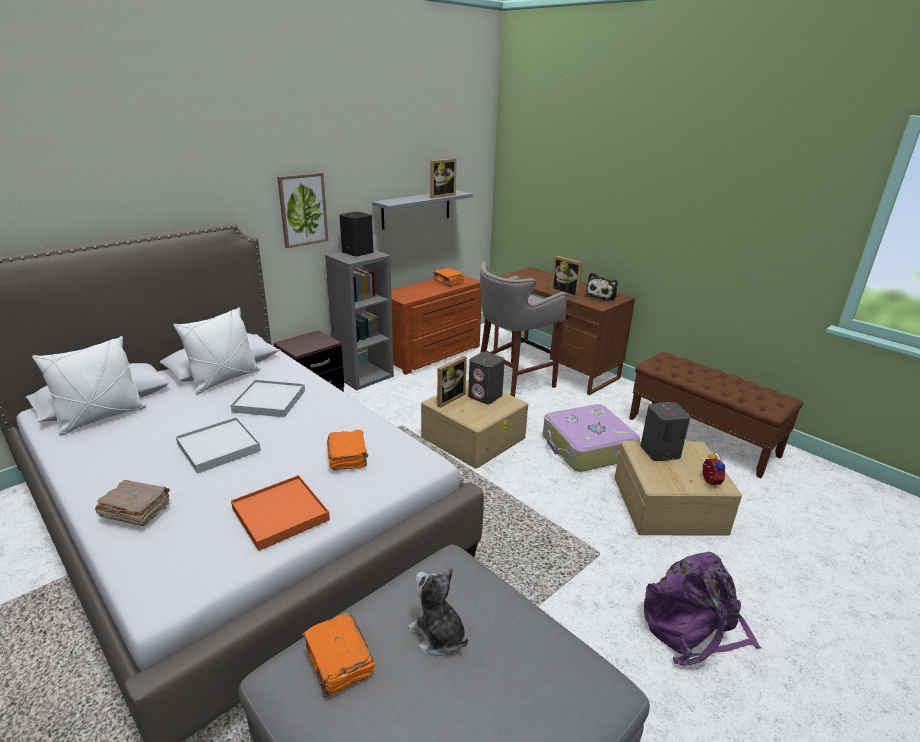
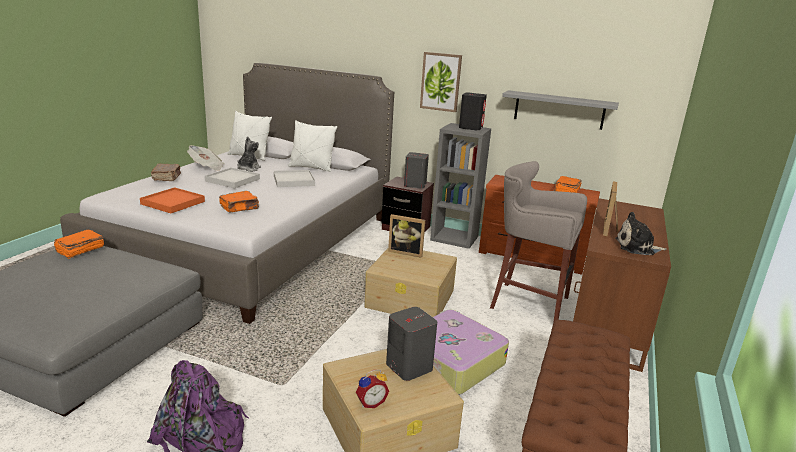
camera: 65 degrees right, 5 degrees down
(114, 464) = (207, 167): none -> newspaper
(438, 635) = (99, 271): plush toy -> plush toy (248, 169)
(440, 195) = (577, 100): picture frame -> none
(485, 396) = (427, 266): grey speaker -> grey speaker (415, 185)

